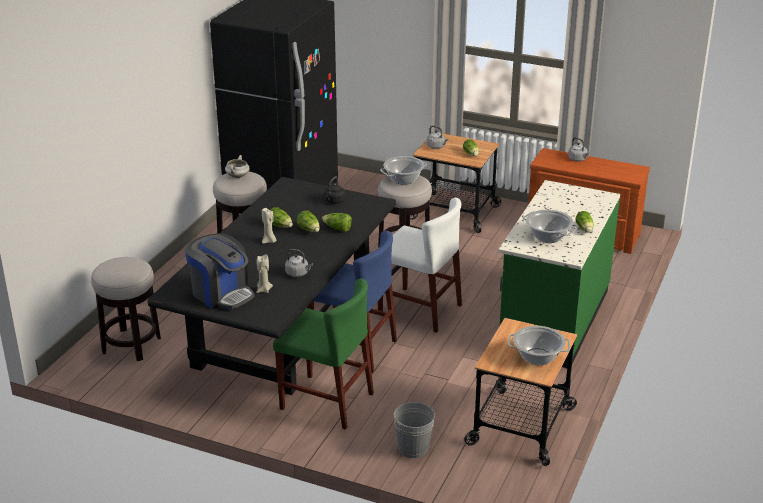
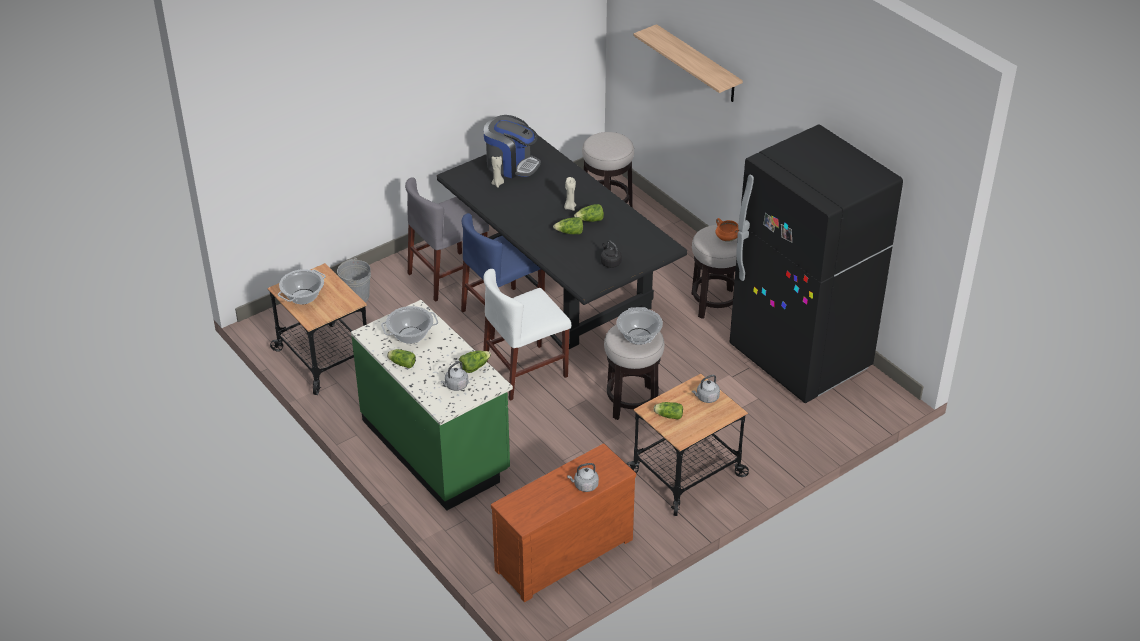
camera: 120 degrees right, 10 degrees up
(109, 107) = (697, 64): none -> shelf
(221, 293) = (511, 164): coffee machine -> coffee machine turned 135 degrees counterclockwise
(237, 177) = (726, 239): white cooking pot -> orange cooking pot
(298, 273) = (506, 206): grey kettle -> grey kettle (455, 386)
(326, 401) = (448, 276): green chair -> grey chair
(337, 229) = (558, 248): lettuce -> lettuce (474, 367)

